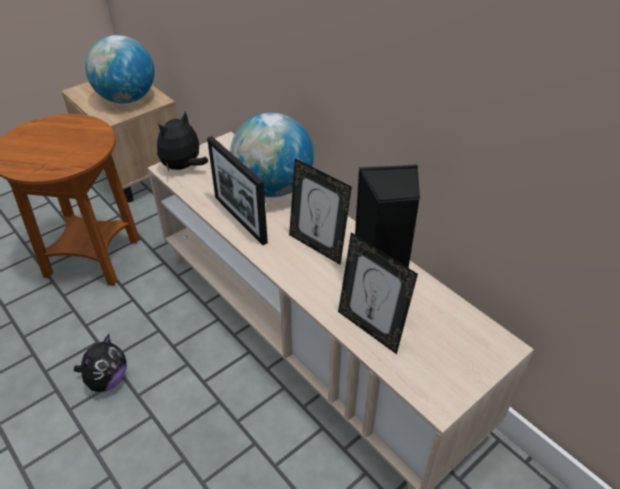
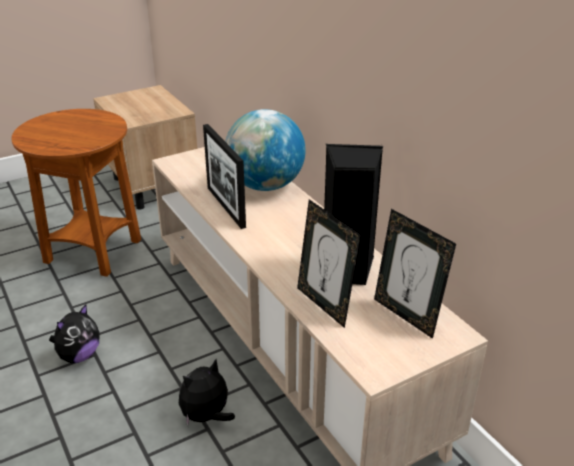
camera: 10 degrees right, 10 degrees down
(127, 99) = (151, 108): globe -> none
(183, 167) = (185, 162): plush toy -> plush toy (206, 416)
(317, 246) = (293, 235): picture frame -> picture frame (406, 315)

